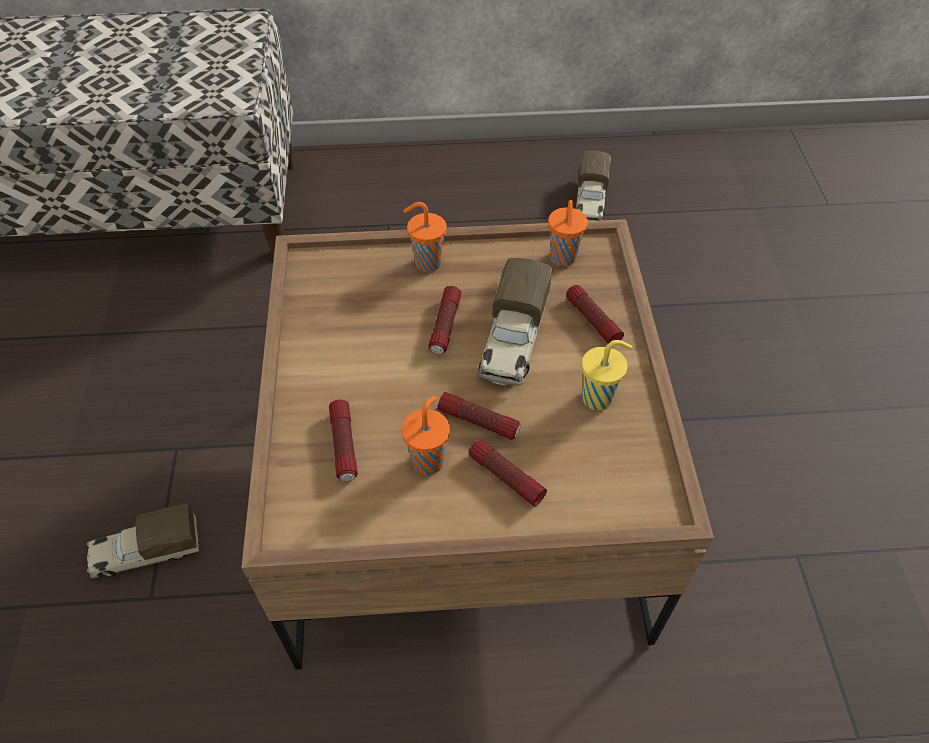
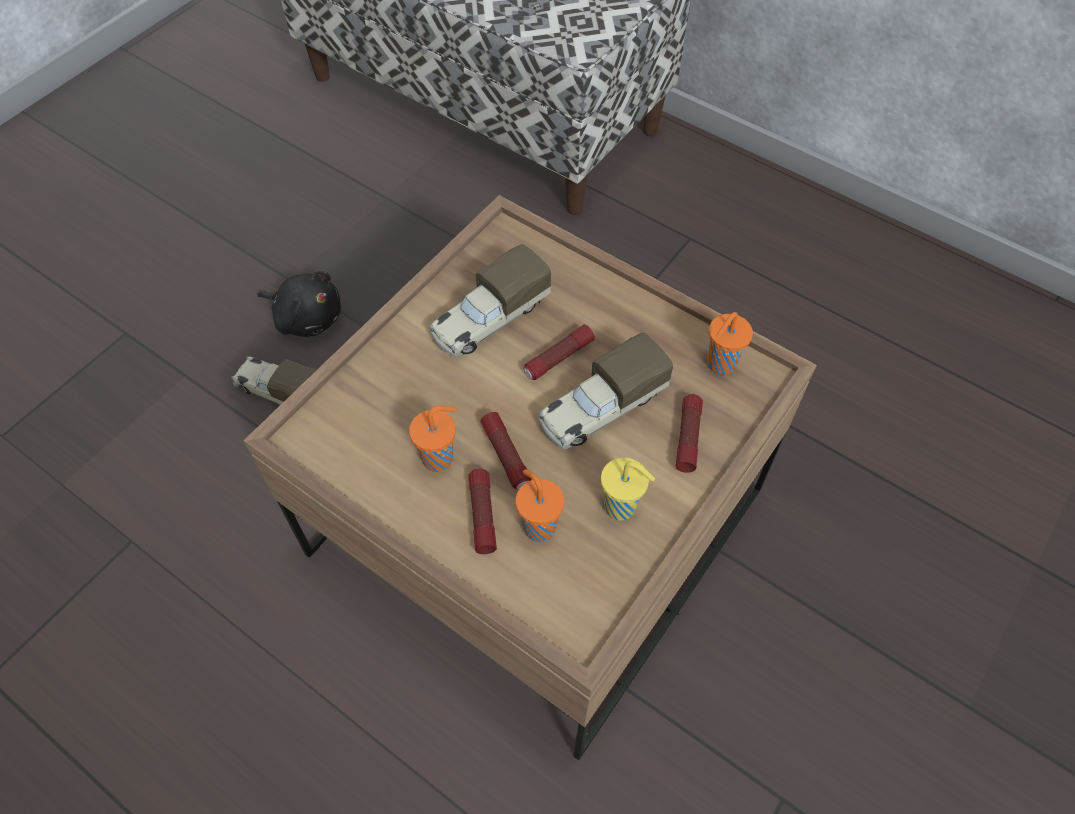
camera: 40 degrees right, 5 degrees up
(112, 475) = (307, 317): none -> black plush toy
(344, 446) = (392, 402): flashlight -> none
(426, 263) = (597, 293): orange cup -> orange cup (538, 525)
(590, 202) = (910, 331): toy truck -> toy truck (489, 320)

